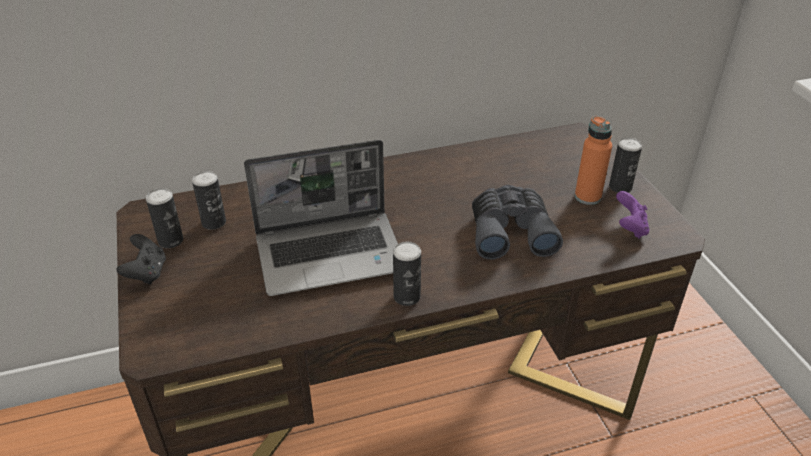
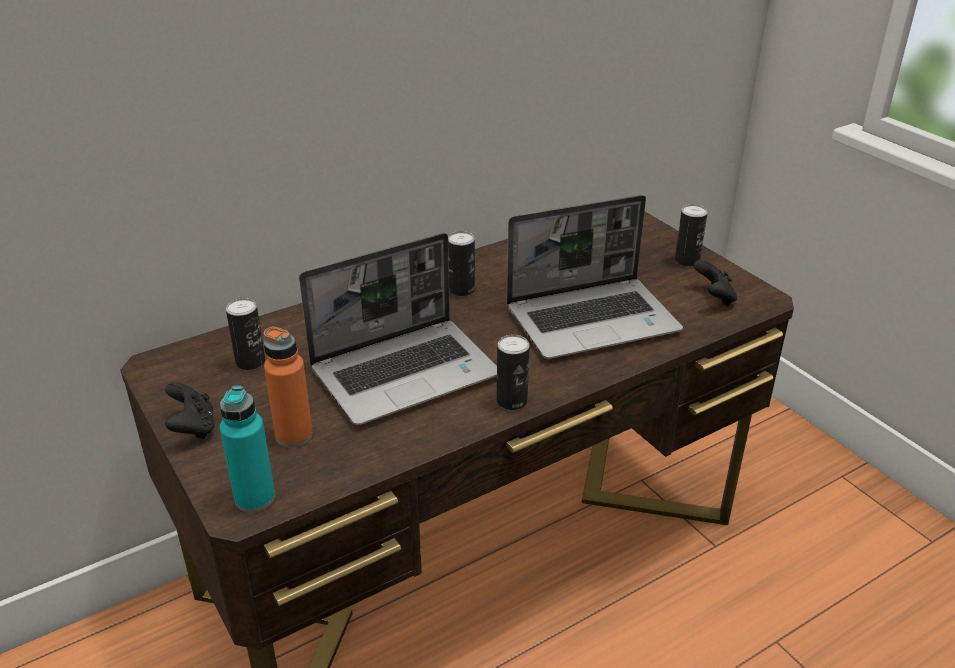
camera: 15 degrees left, 5 degrees down
(166, 344) = (255, 498): none -> turquoise bottle
(170, 241) = (206, 389): can -> can (461, 290)
(510, 231) = (593, 319): grey binoculars -> laptop
(587, 197) = (658, 274): orange bottle -> orange bottle (294, 435)
(629, 228) = (714, 298): purple game controller -> black game controller

